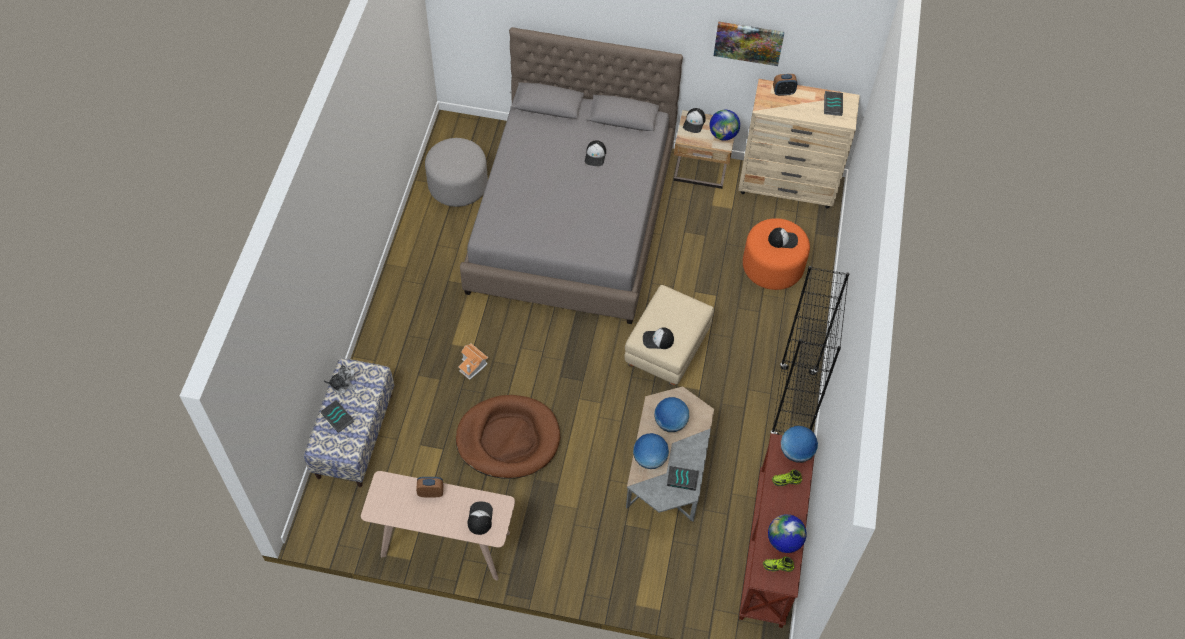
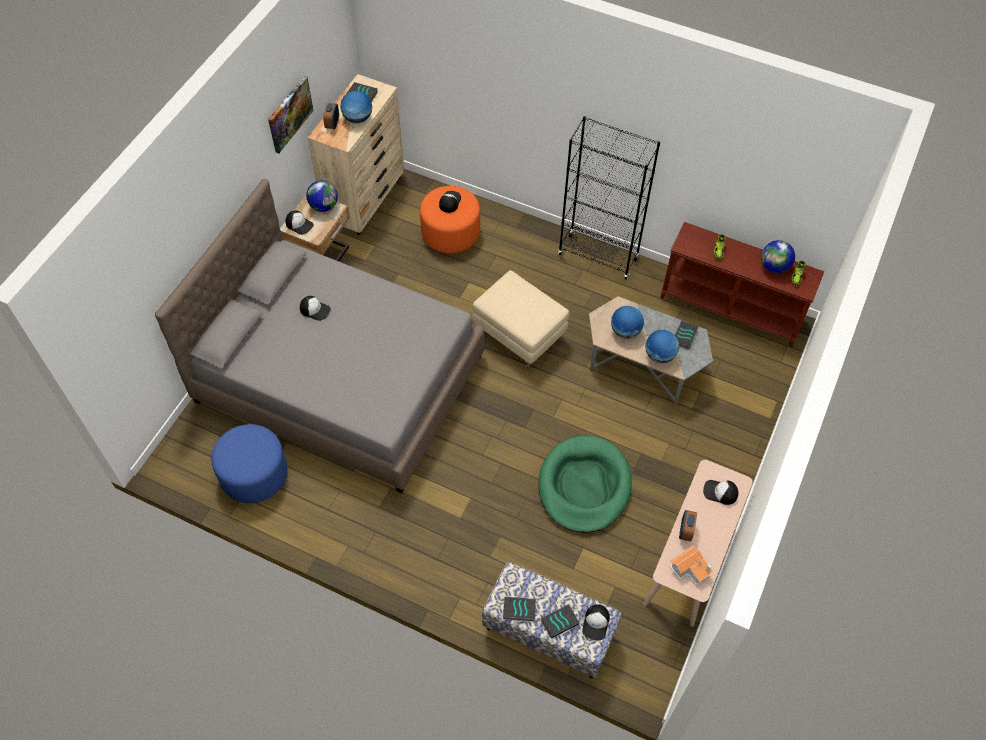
camera: 75 degrees left, 0 degrees up
(343, 384) = (518, 610): plush toy -> book
(458, 185) = (254, 474): grey ottoman -> blue ottoman
(473, 366) = (492, 502): toy house -> toy house (690, 569)
(508, 439) = (584, 486): brown dog bed -> green dog bed
(658, 340) = (538, 318): cap -> cap (596, 623)
(796, 452) = (692, 237): globe -> globe (357, 118)

